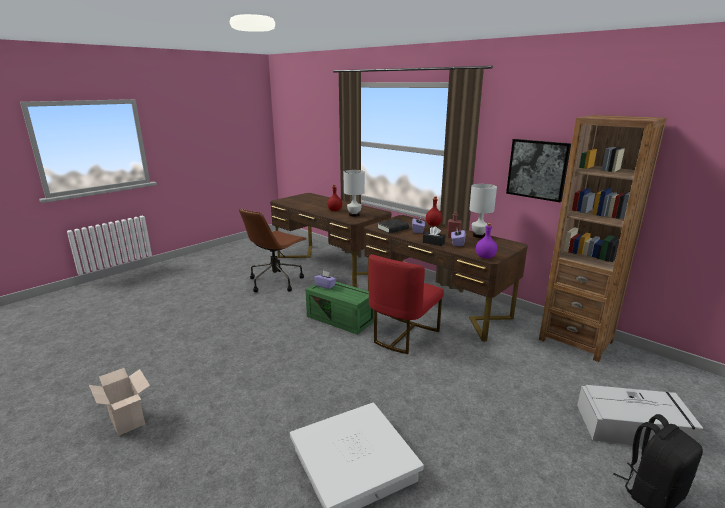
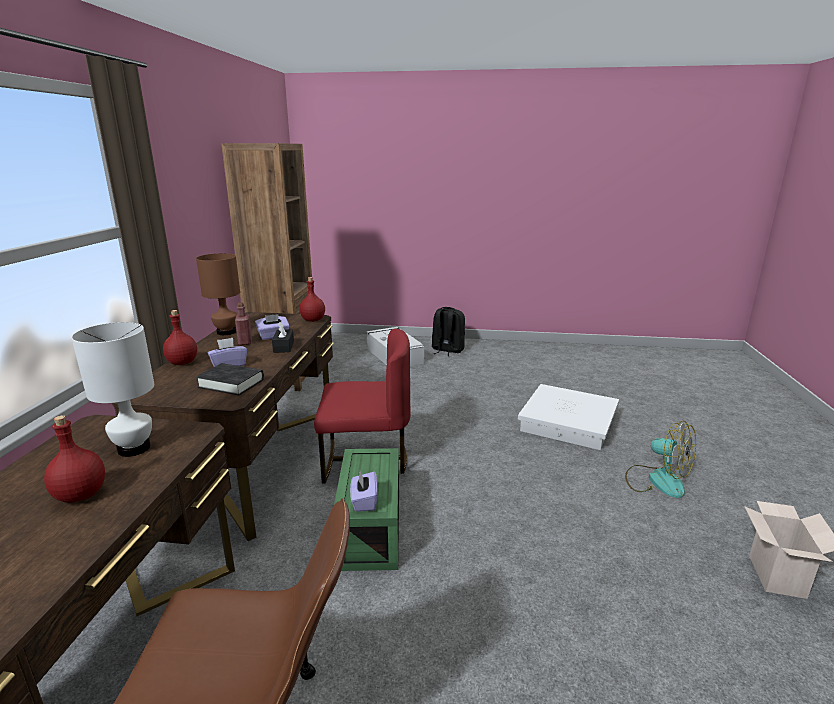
camera: 125 degrees left, 0 degrees up
(229, 448) = (657, 480): none -> fan
(479, 236) = (226, 332): white table lamp -> brown table lamp
(485, 257) = (313, 320): purple bottle -> red bottle
(537, 169) = (198, 221): picture -> none

